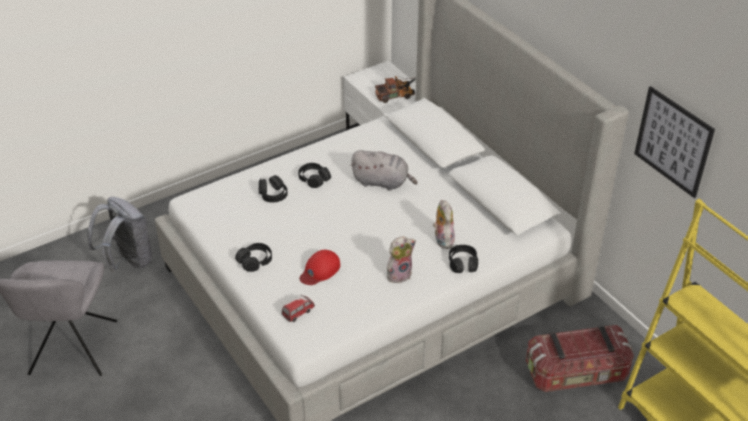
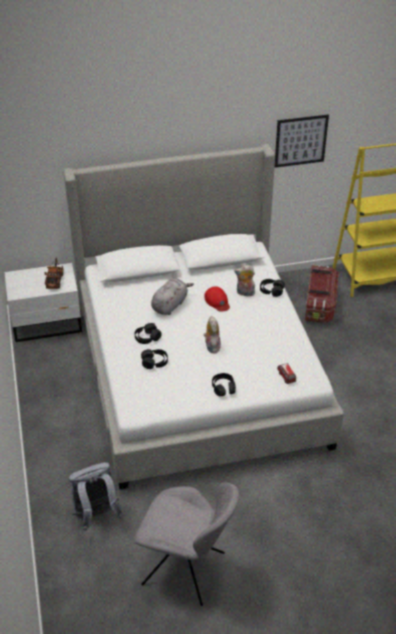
camera: 70 degrees left, 0 degrees up
(320, 270) = (248, 357): red cap -> red cap (217, 301)
(399, 274) = (268, 321): plush toy -> plush toy (211, 346)

